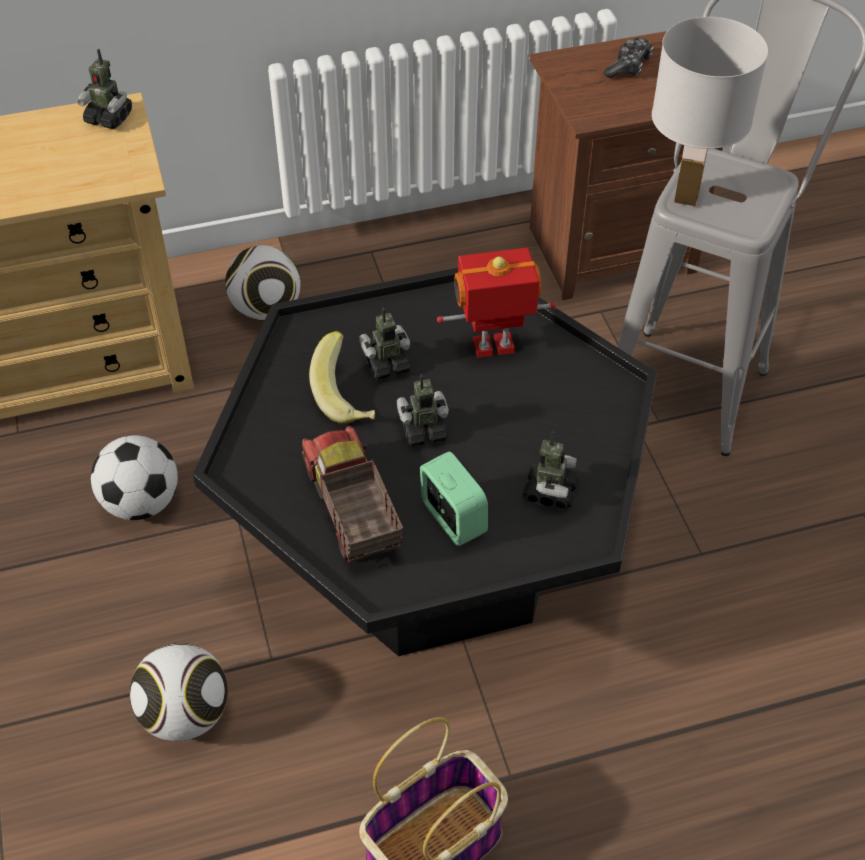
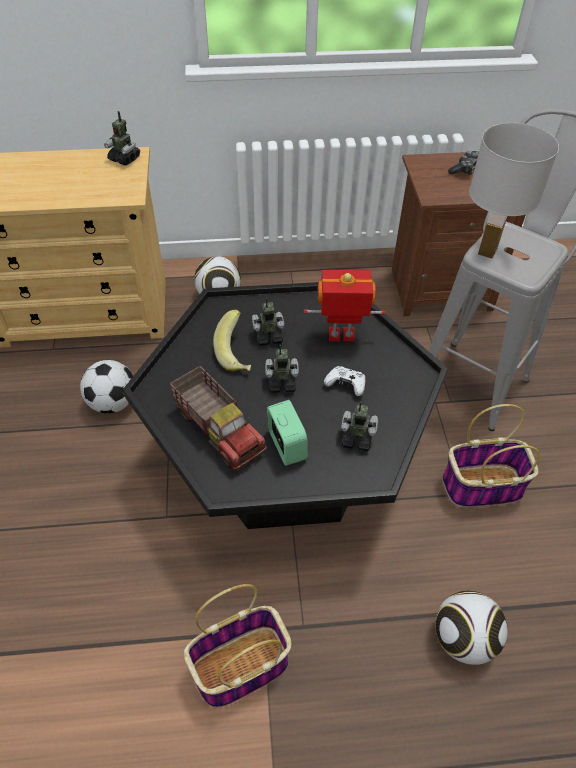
camera: 10 degrees right, 0 degrees up
(186, 714) = (103, 544): football -> football (464, 639)
(351, 511) = (219, 430): toy truck -> toy truck turned 150 degrees clockwise
(516, 418) = (346, 385): none -> white game controller
(550, 492) = (357, 438): toy robot -> toy robot turned 105 degrees counterclockwise
(725, 539) = (481, 487): none -> basket

